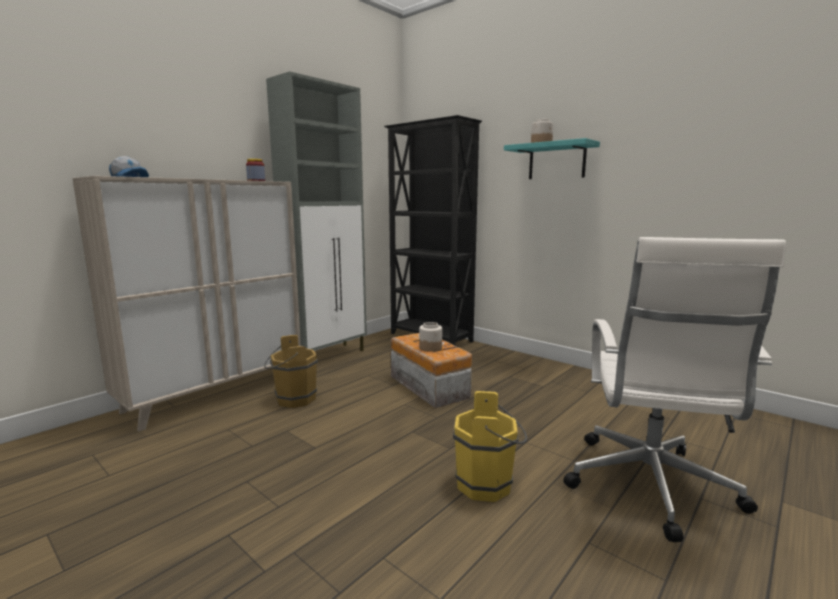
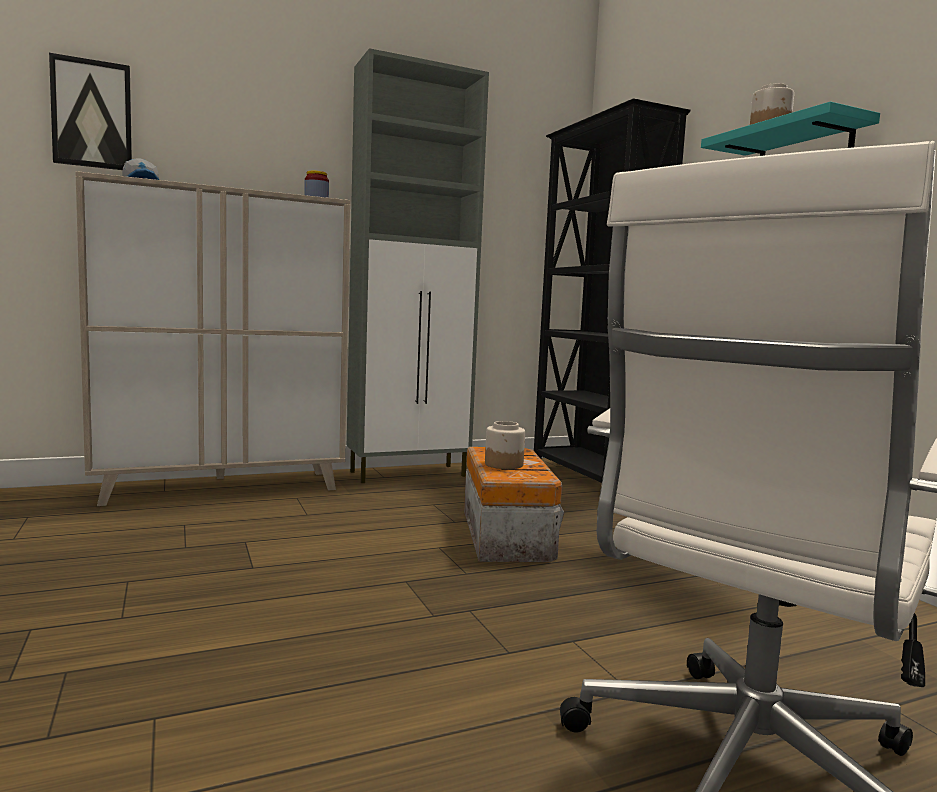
camera: 25 degrees right, 5 degrees down
(66, 117) = (92, 114): none -> picture
(292, 400) = (298, 511): brown bucket -> none
(488, 485) = (427, 680): yellow bucket -> none

